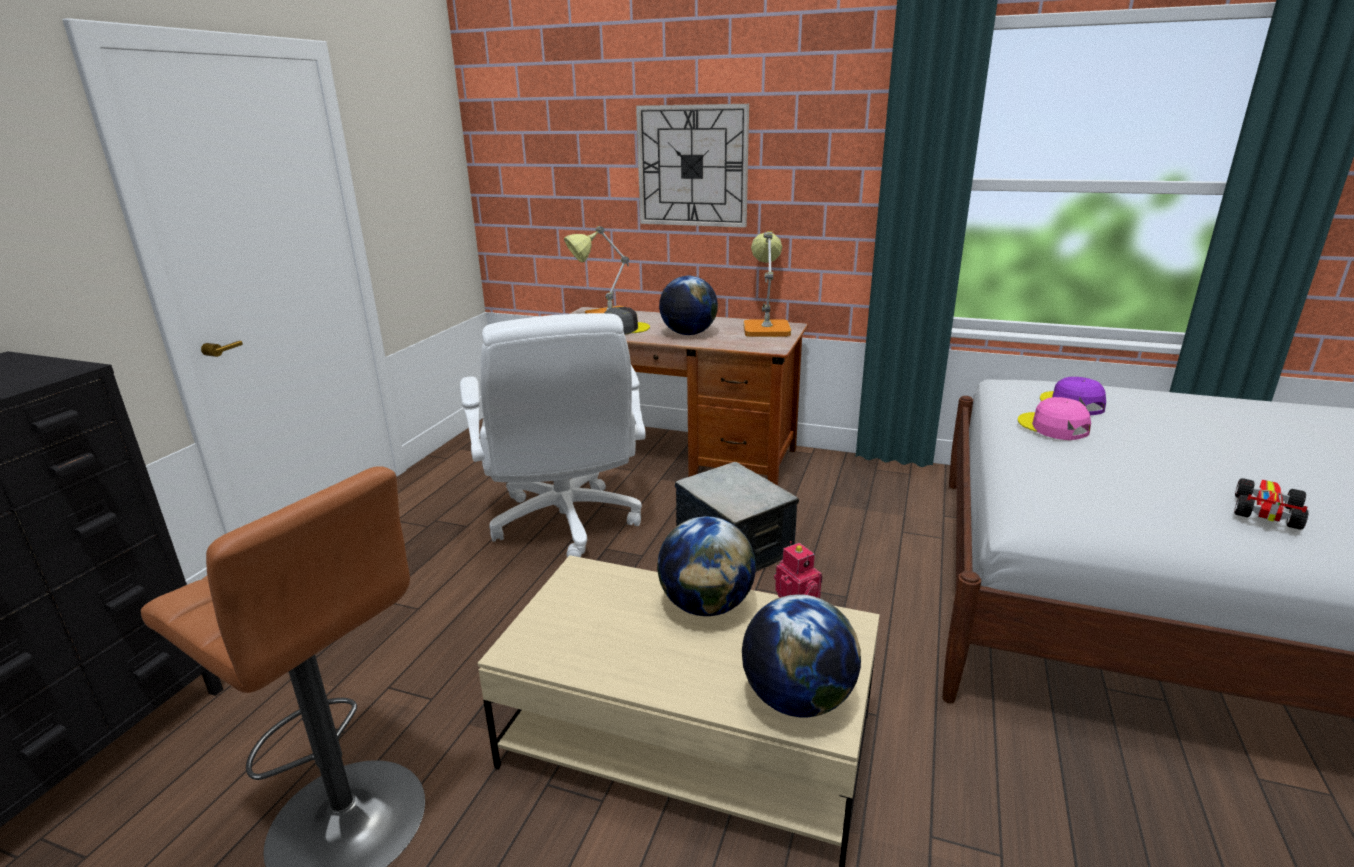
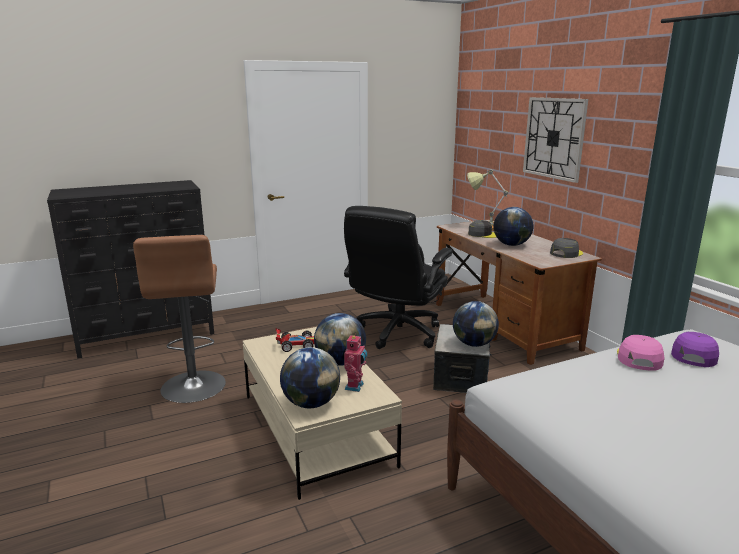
camera: 45 degrees right, 5 degrees down
(564, 526) = (396, 334): white office chair -> black office chair
(759, 490) = (474, 344): none -> globe
(765, 328) = (566, 253): table lamp -> grey cap
(1264, 511) = (662, 446): toy car -> toy car (297, 345)

